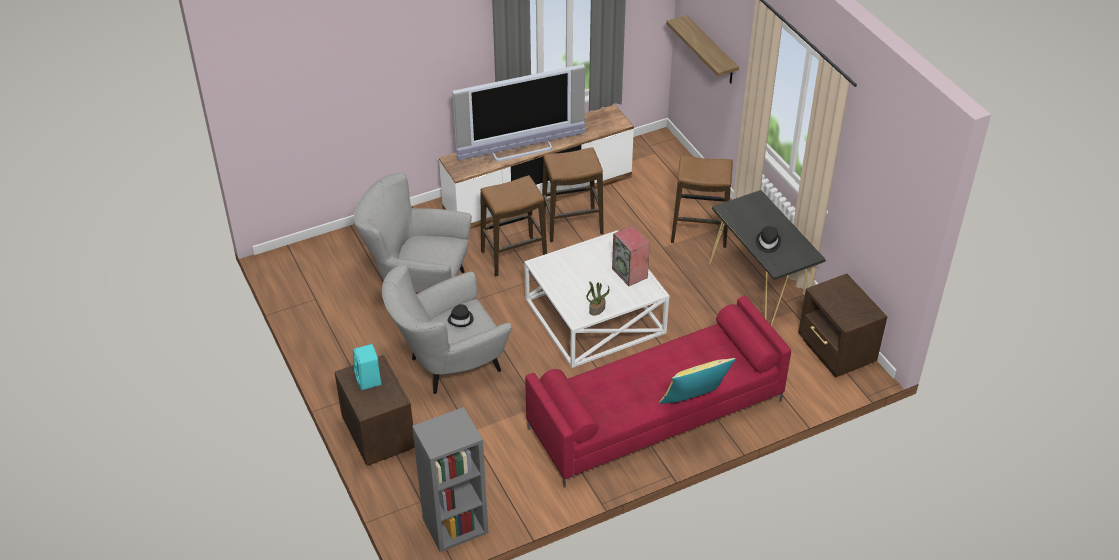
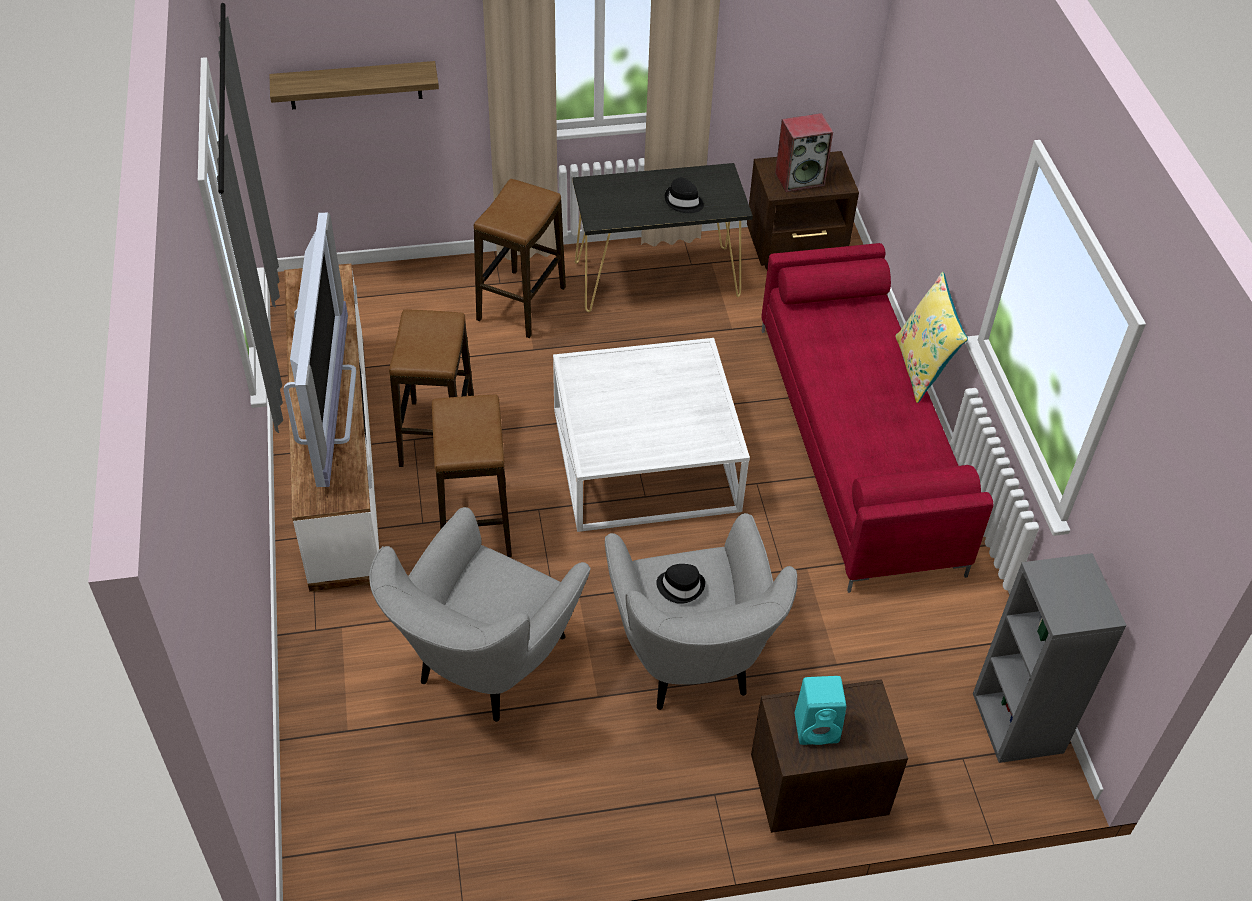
camera: 75 degrees left, 5 degrees up
(597, 309) = (715, 419): potted plant -> none
(630, 273) = (653, 365): speaker -> speaker (800, 179)

